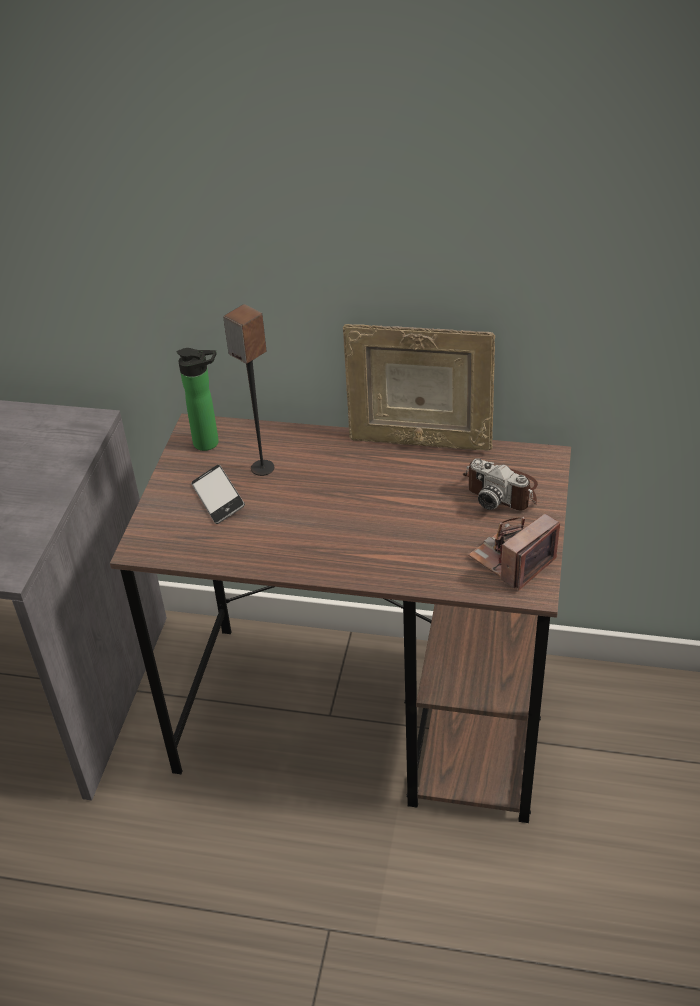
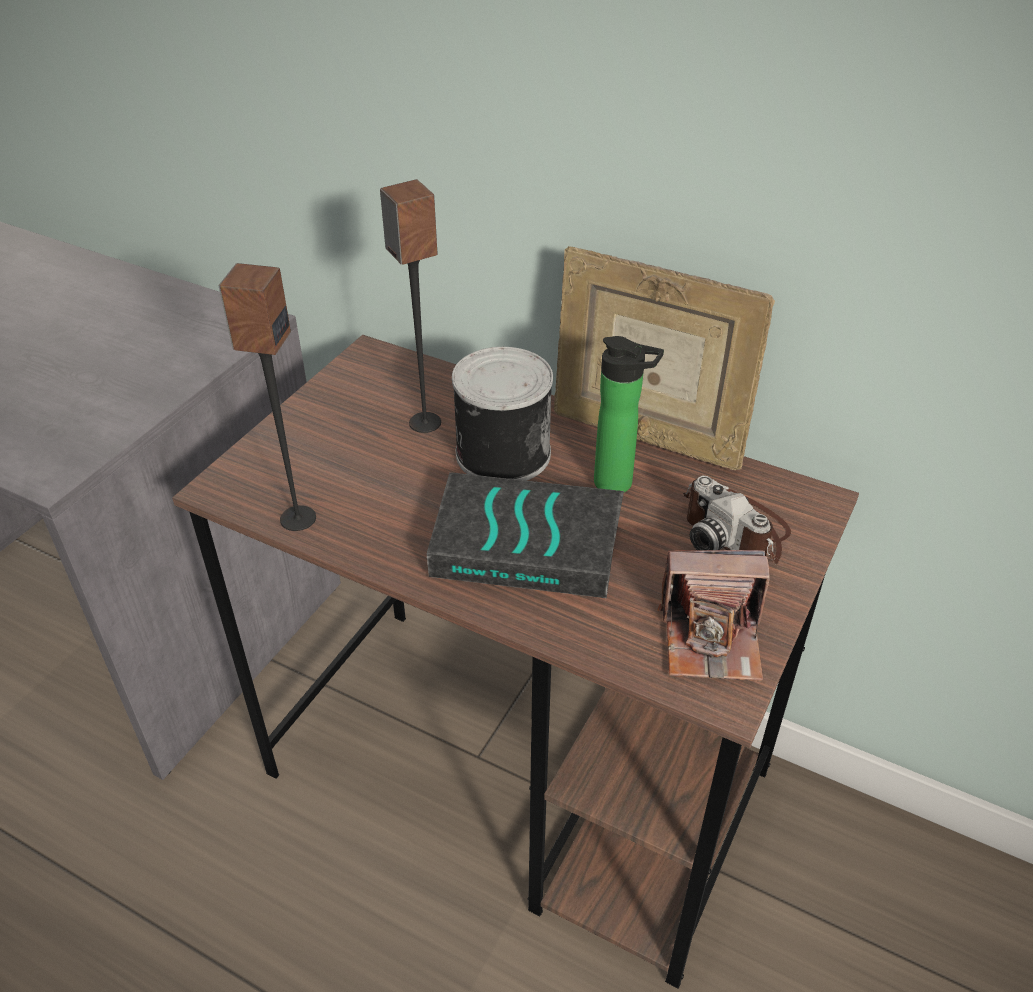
camera: 15 degrees right, 0 degrees up
(208, 554) = (297, 518): none -> speaker
(210, 443) = (377, 377): bottle -> bottle (619, 484)
(218, 499) = (349, 449): phone -> none
(325, 476) = (500, 452): none -> can
(373, 531) = (529, 543): none -> book
(512, 560) = (712, 639): camera -> camera turned 150 degrees counterclockwise

